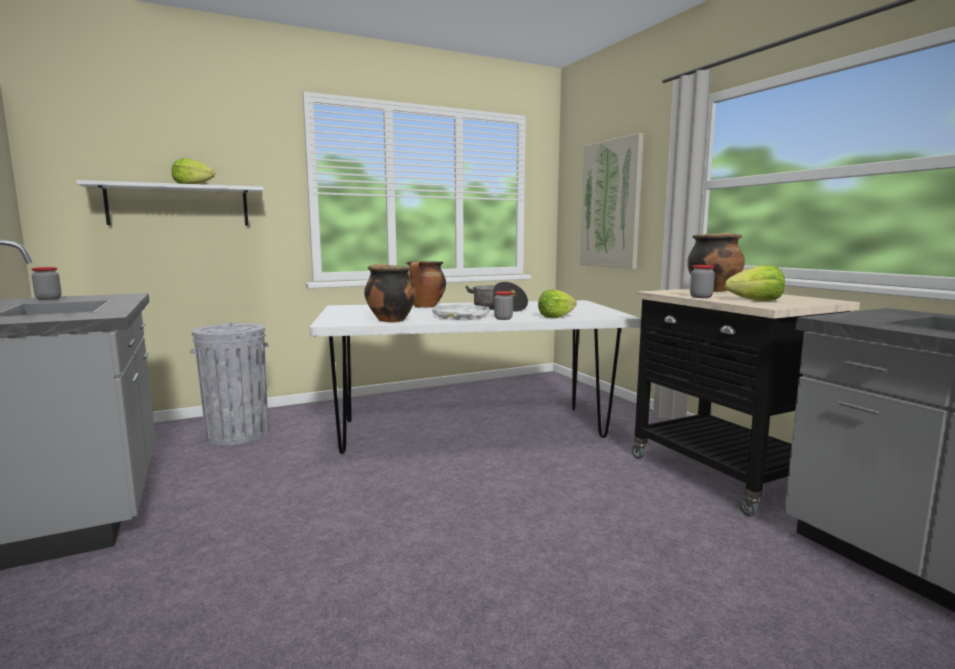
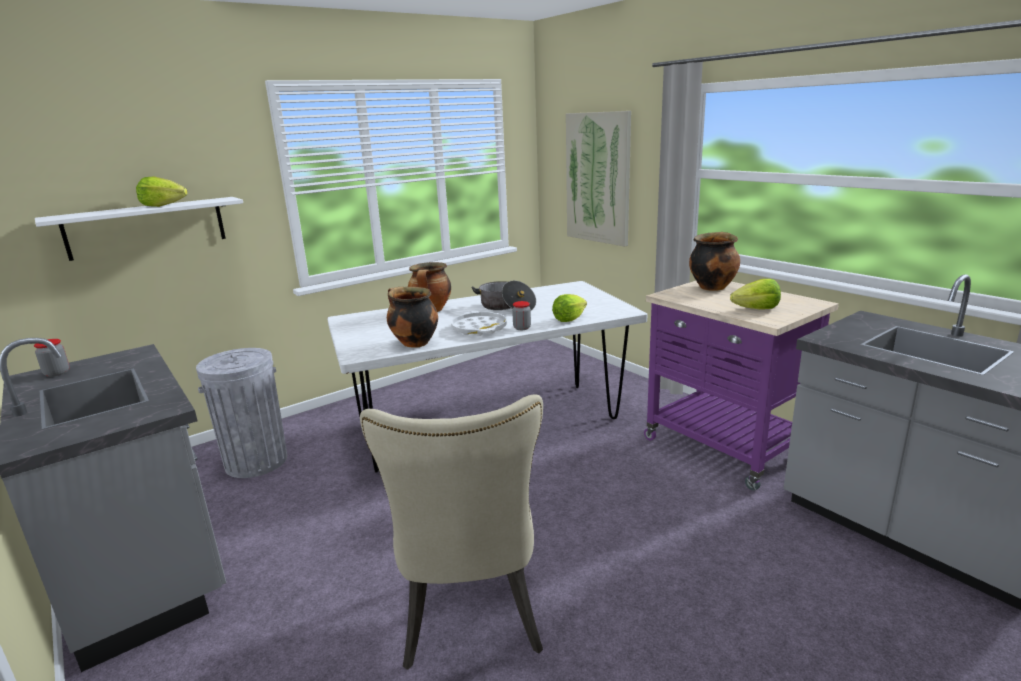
camera: 10 degrees left, 10 degrees up
(369, 593) = (470, 619): none -> beige chair
(701, 297) = (708, 305): jar -> none
(723, 475) = (724, 449): black cart -> purple cart

